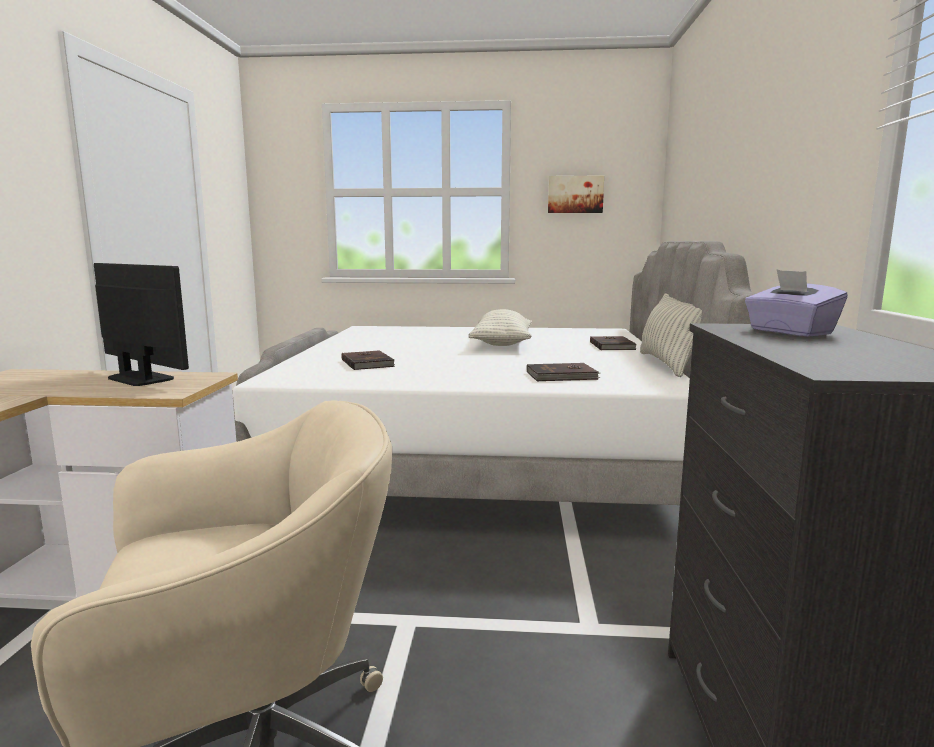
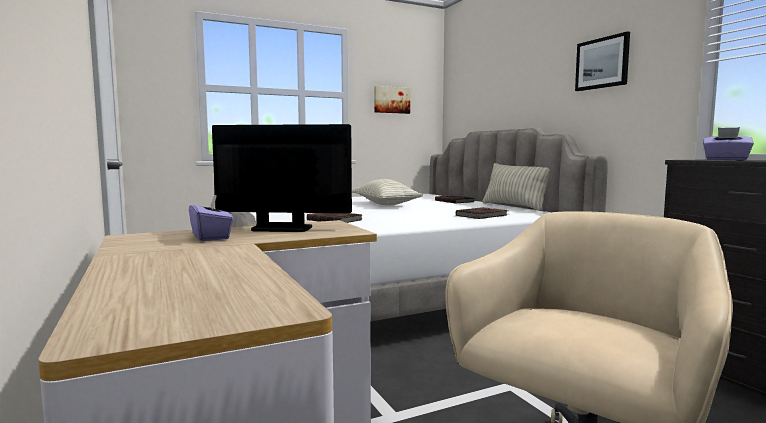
camera: 30 degrees left, 5 degrees down
(53, 382) = (211, 237): none -> purple tissue box
(785, 130) = (602, 63): none -> picture

